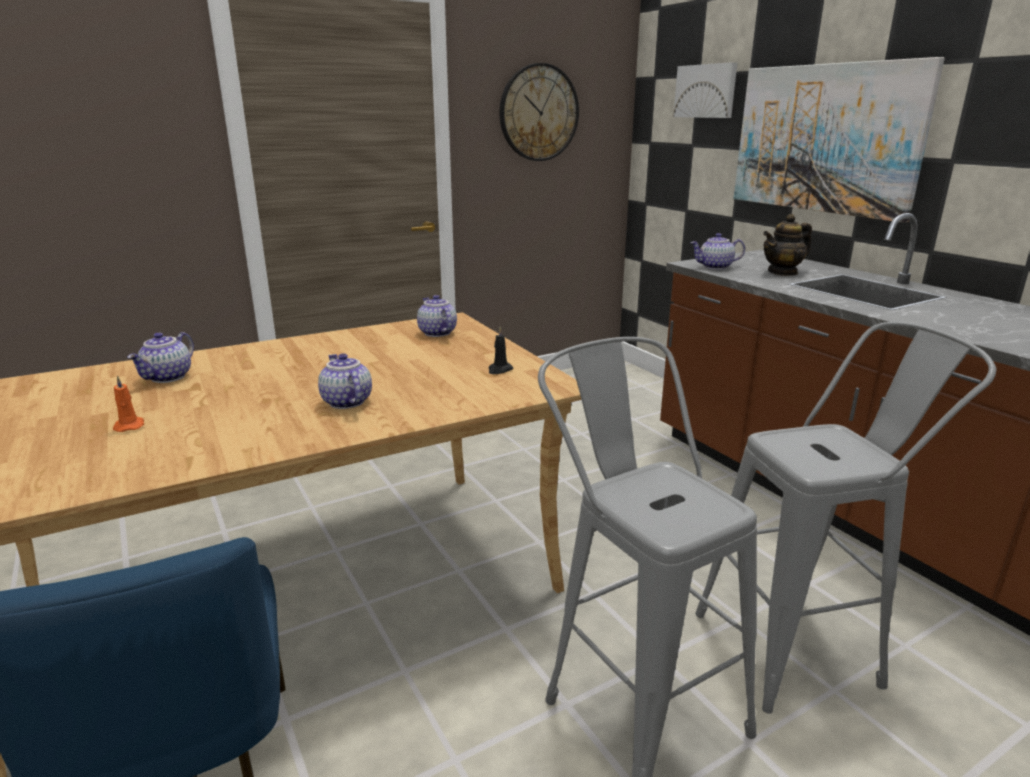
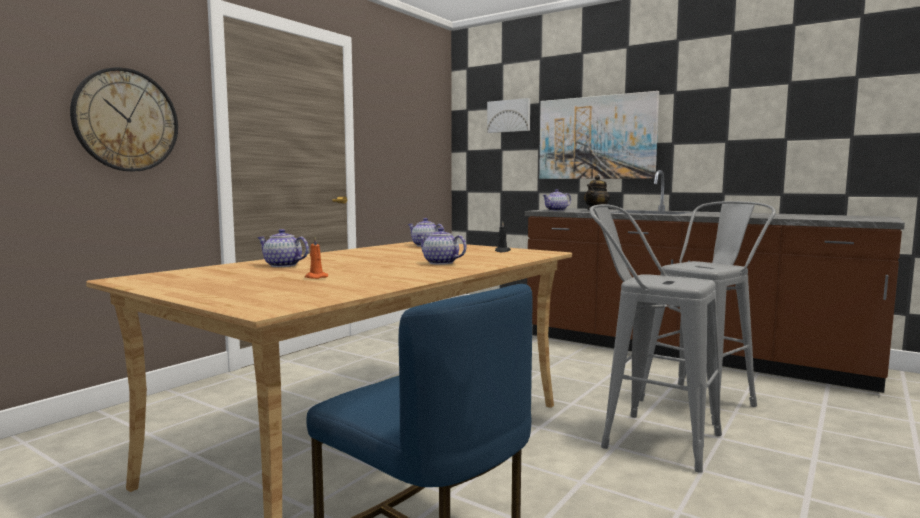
camera: 25 degrees left, 15 degrees down
(168, 377) = (282, 265): teapot -> teapot turned 120 degrees clockwise
(539, 113) = (403, 126): wall clock -> wall clock (126, 120)

